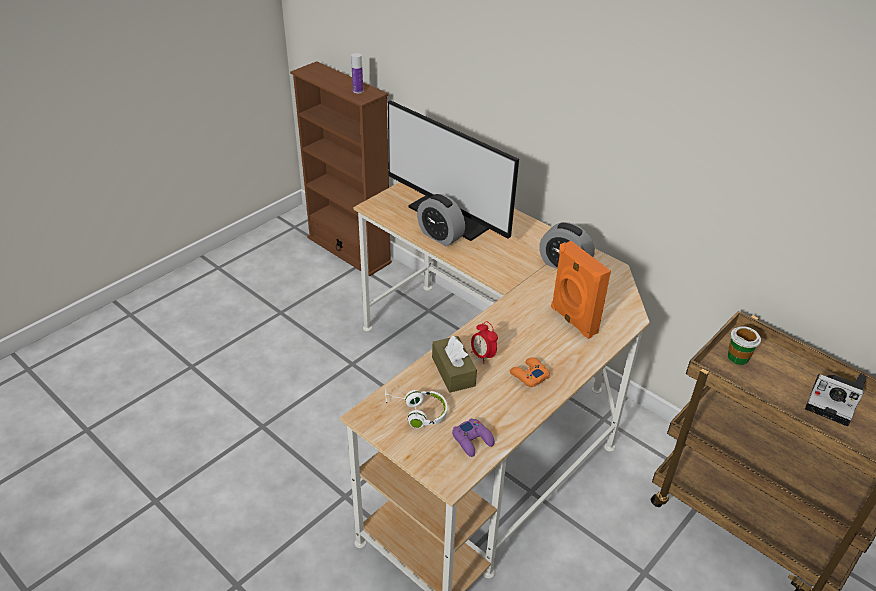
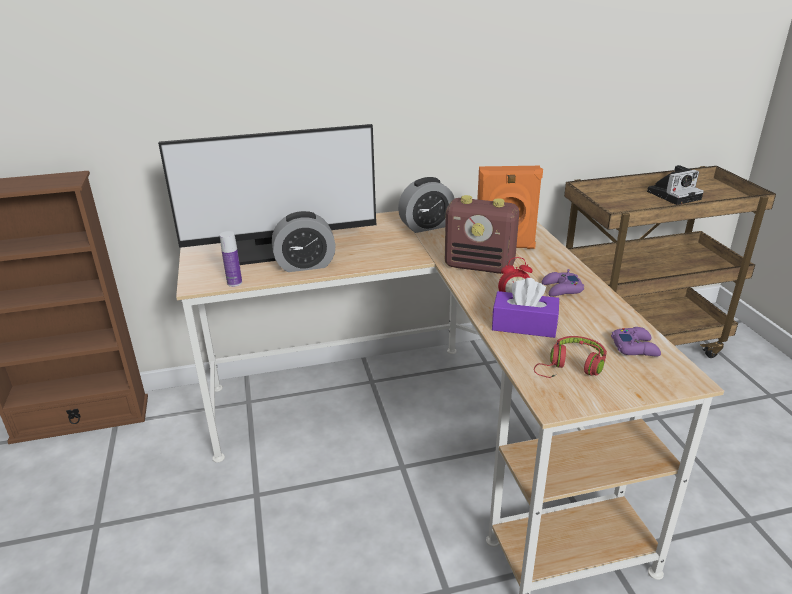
camera: 55 degrees left, 10 degrees down
(358, 91) = (49, 180): bottle -> bottle (234, 283)
(416, 412) = (571, 367): white headphones -> red headphones
(453, 371) = (524, 325): brown tissue box -> purple tissue box
(524, 318) = (480, 266): none -> radio
(529, 375) = (561, 289): orange game controller -> purple game controller
(738, 357) = (606, 205): cup -> none

